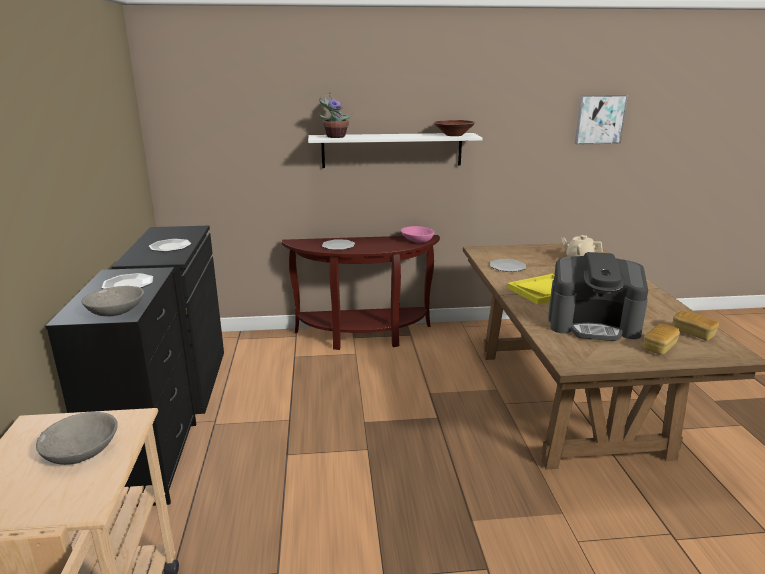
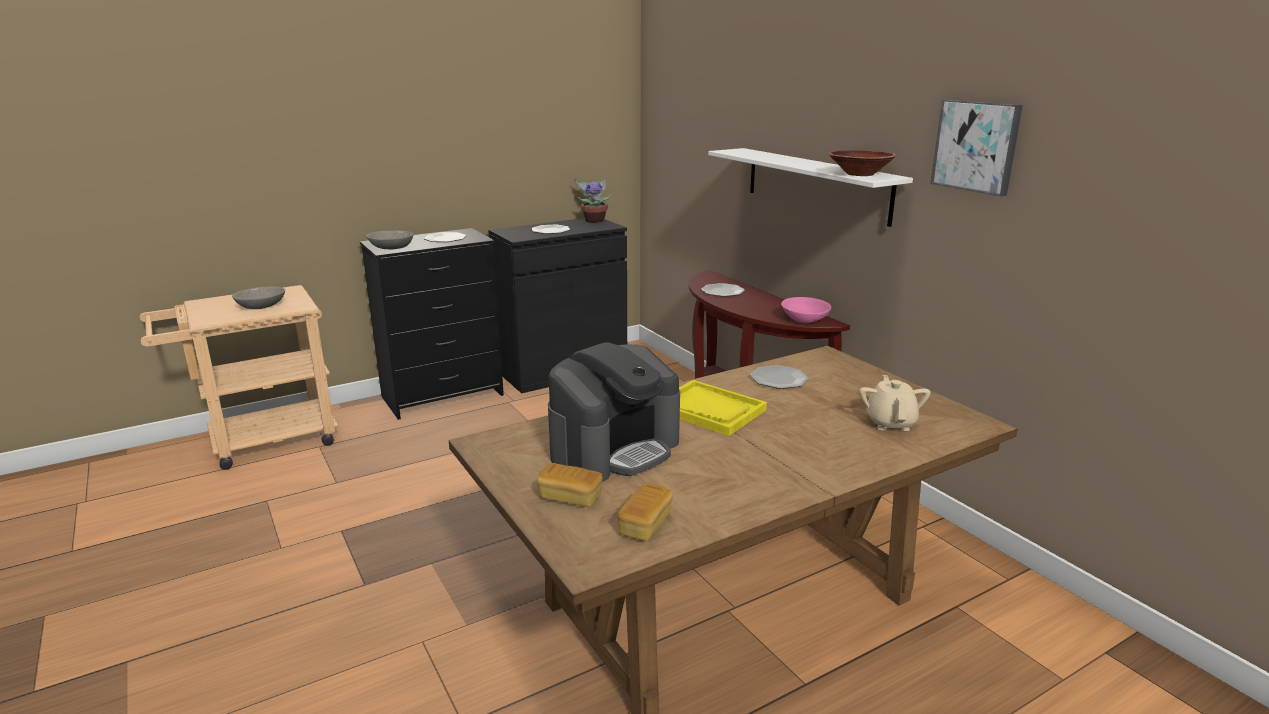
camera: 65 degrees right, 0 degrees up
(334, 137) = (744, 153): potted plant -> potted plant (594, 220)
(593, 324) = (615, 449): coffee machine -> coffee machine turned 120 degrees counterclockwise
(599, 119) = (1136, 192): picture -> picture (976, 146)

